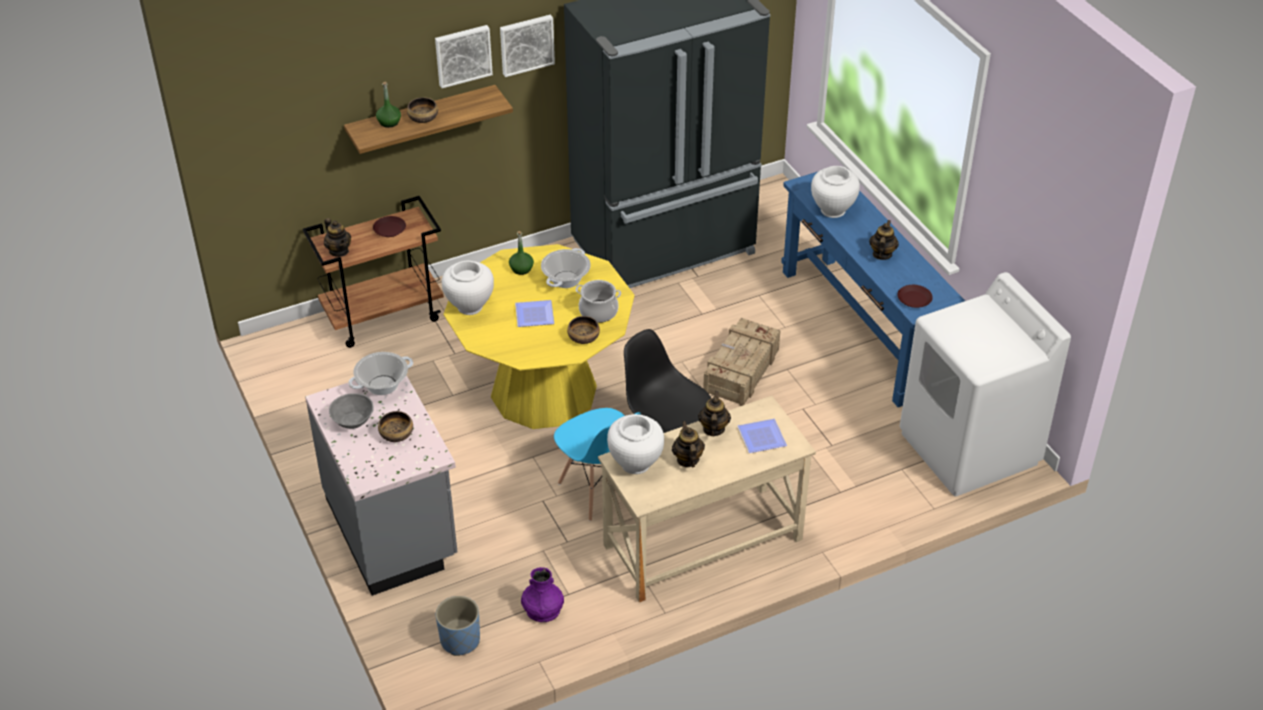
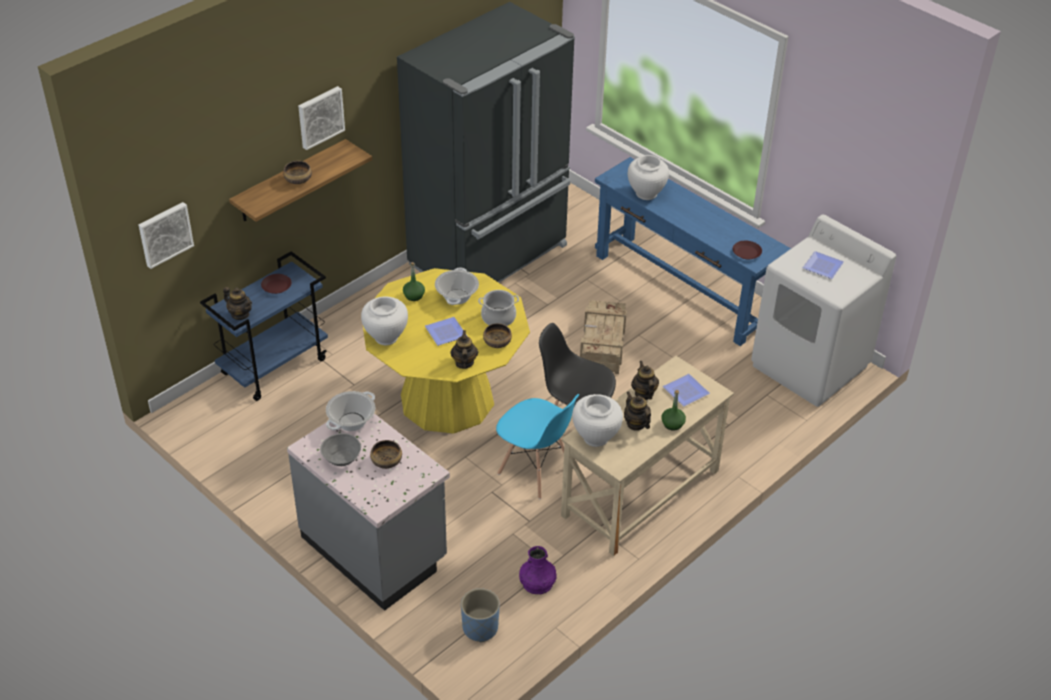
camera: 20 degrees left, 0 degrees up
(384, 315) = (274, 366): brown cart -> blue cart
(389, 122) = (269, 189): green bottle -> green bottle (672, 424)
(526, 44) = (368, 98): picture -> picture (164, 234)
(882, 254) = (703, 221): teapot -> teapot (464, 363)
(983, 332) = (824, 266): none -> plate

